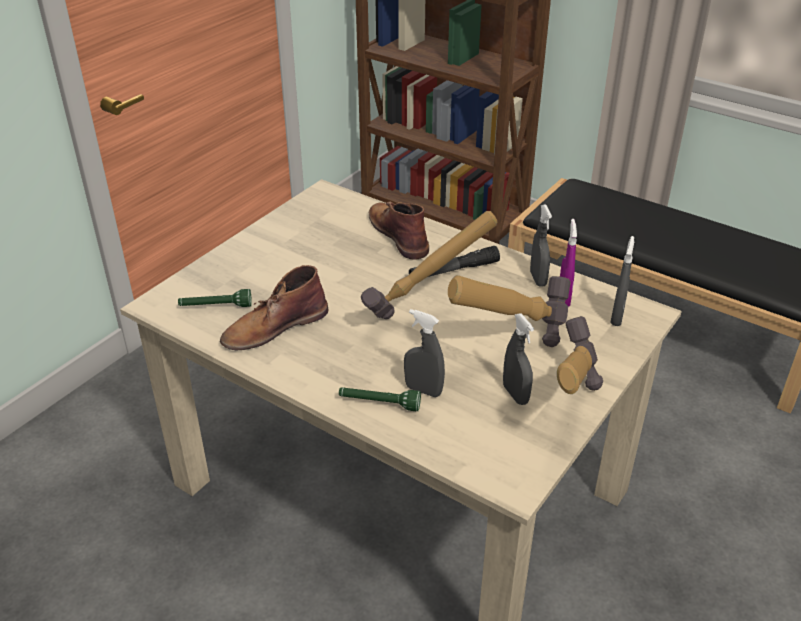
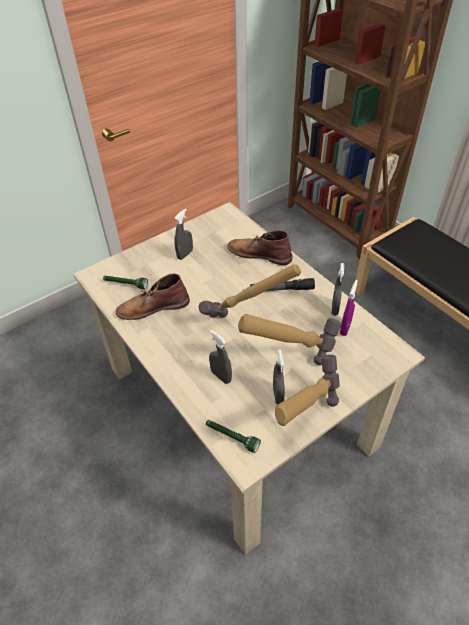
camera: 20 degrees right, 10 degrees up
(379, 403) = (189, 379): green flashlight -> green flashlight (232, 437)
(398, 234) = (259, 253): brown boot -> brown boot turned 60 degrees counterclockwise
(617, 317) = (375, 351): grey spray bottle -> grey spray bottle (185, 254)

